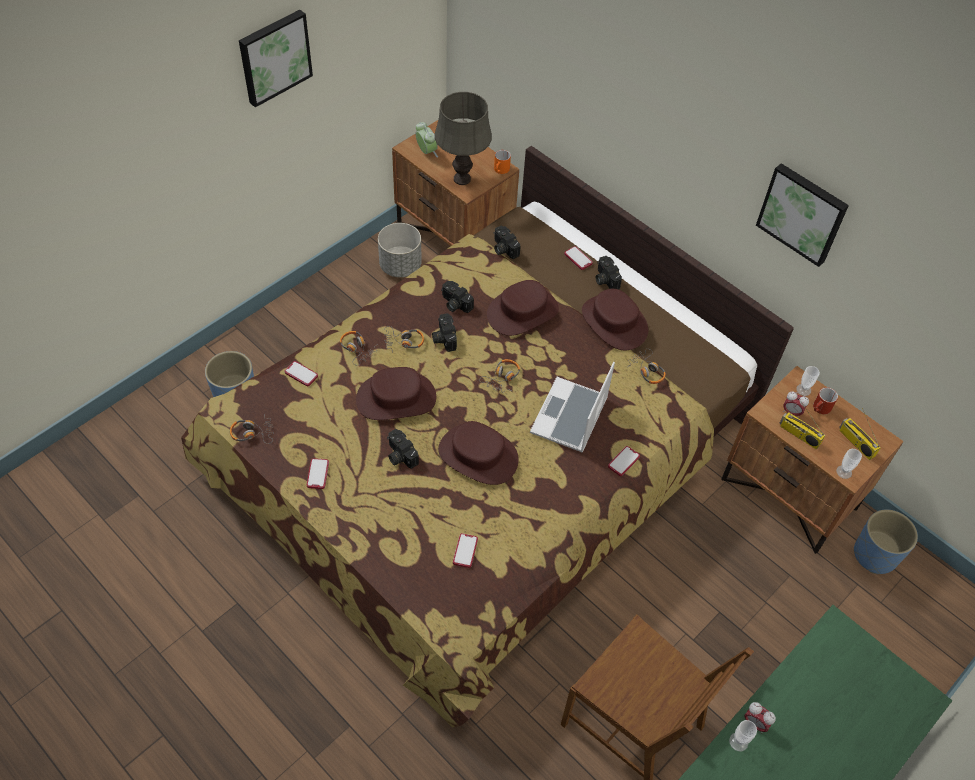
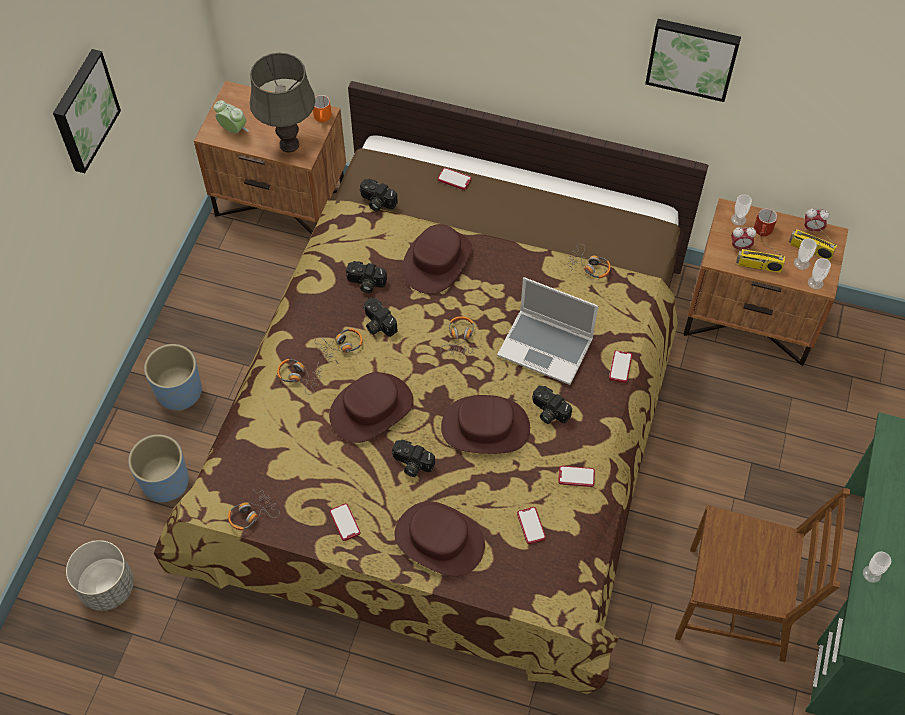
camera: 25 degrees left, 5 degrees up
(301, 374) = (260, 429): phone -> phone (576, 477)
(400, 265) = (247, 260): grey planter -> grey planter (107, 586)
(570, 417) = (547, 347): laptop -> laptop turned 60 degrees counterclockwise
(604, 279) = (492, 189): camera -> camera (548, 412)
(613, 322) = (529, 231): brown hat -> brown hat (439, 540)
(755, 723) = (875, 550): alarm clock -> alarm clock (812, 228)
(840, 450) = (801, 263): none -> cup
(874, 554) = (852, 341): blue planter -> blue planter (178, 391)

